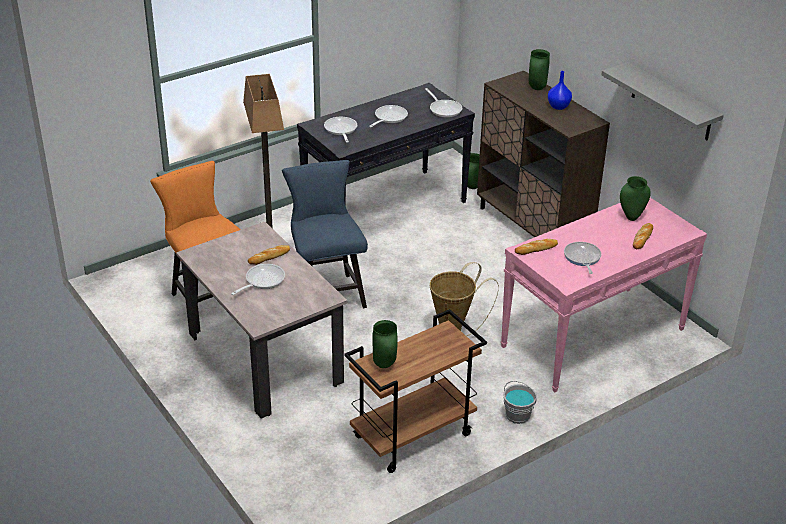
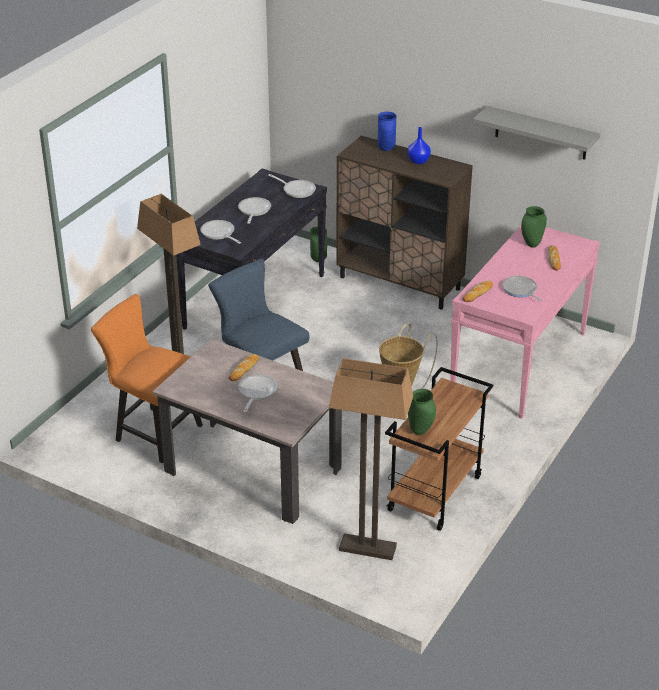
camera: 25 degrees left, 0 degrees up
(309, 465) = (367, 548): none -> floor lamp
(517, 415) = (506, 447): grey bucket -> none
(537, 88) = (386, 149): green vase -> blue vase

